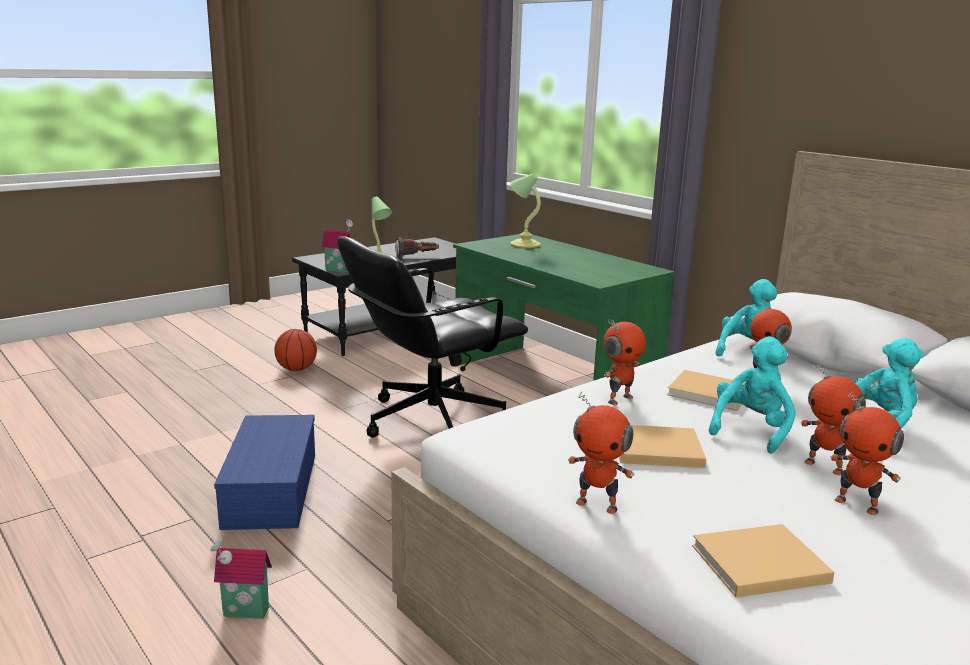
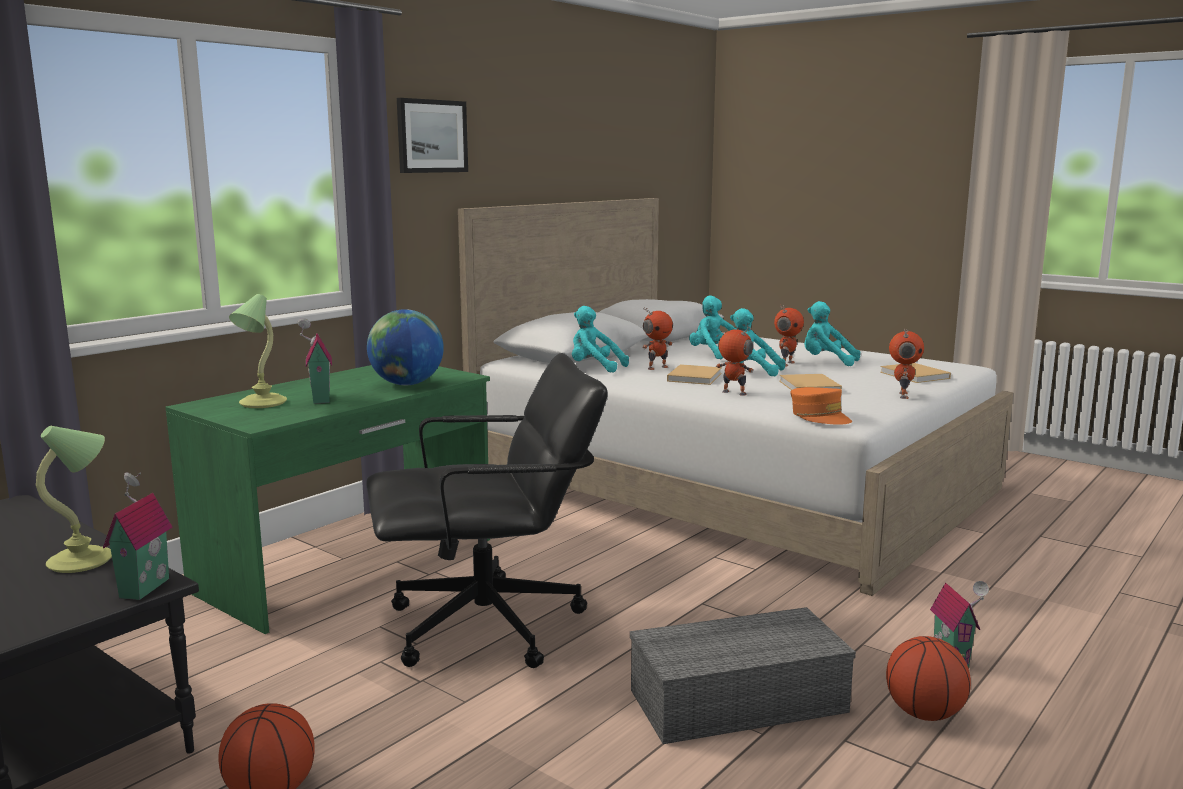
camera: 100 degrees left, 5 degrees down
(186, 563) = (924, 714): none -> basketball
(270, 488) = (736, 702): blue storage box -> grey storage box
(417, 256) = (42, 536): flashlight -> none
(431, 420) = (488, 626): black office chair -> black office chair turned 60 degrees counterclockwise
(495, 422) = (820, 416): none -> orange cap
(531, 253) = (318, 399): none -> toy house
(571, 269) = (407, 384): none -> globe
(787, 70) = (431, 136): none -> picture
(857, 504) = (826, 362): toy robot -> turquoise plush toy

